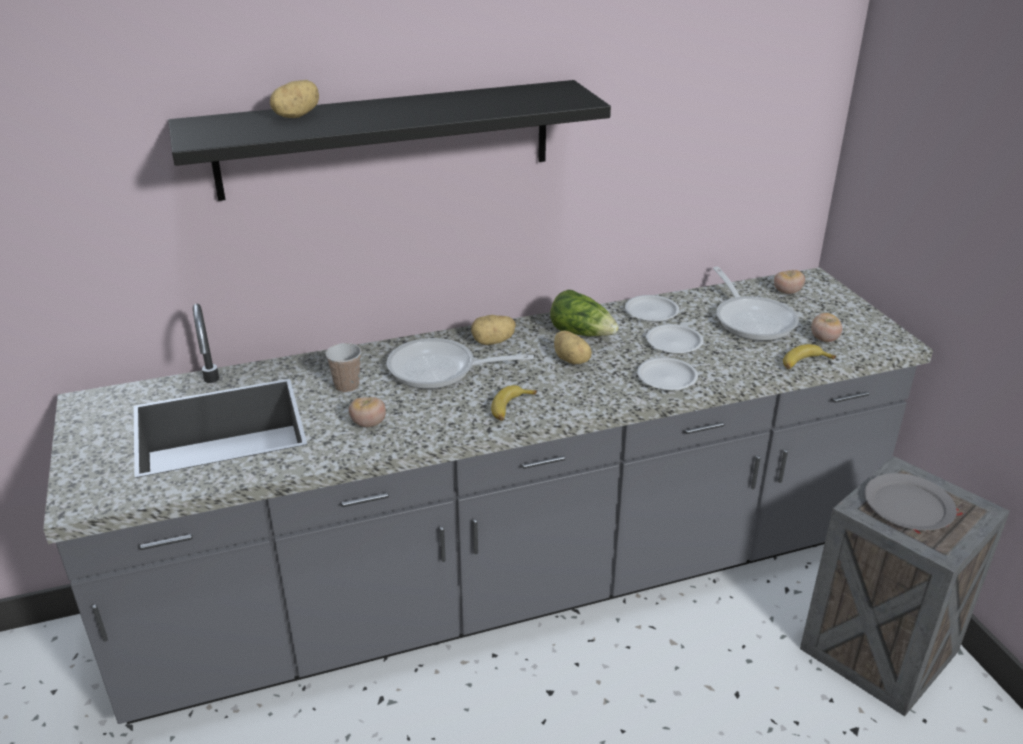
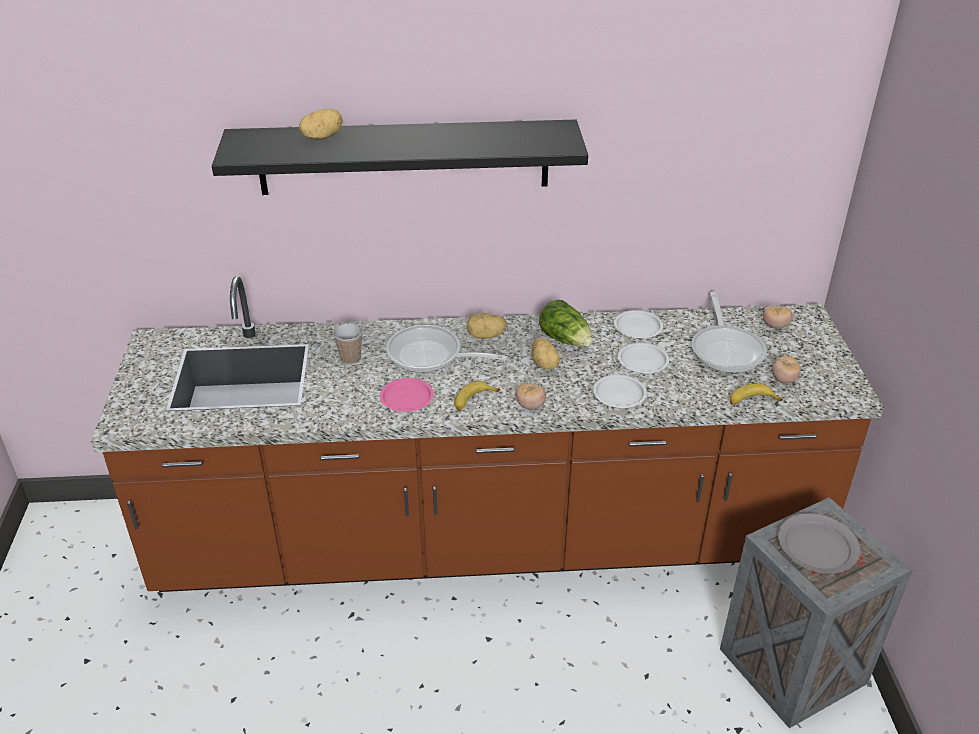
camera: 15 degrees right, 5 degrees up
(368, 424) = (354, 395): tomato -> tomato (530, 406)
(433, 418) = (407, 399): none -> pink plate
(511, 584) = (489, 541): grey counter -> brown counter

